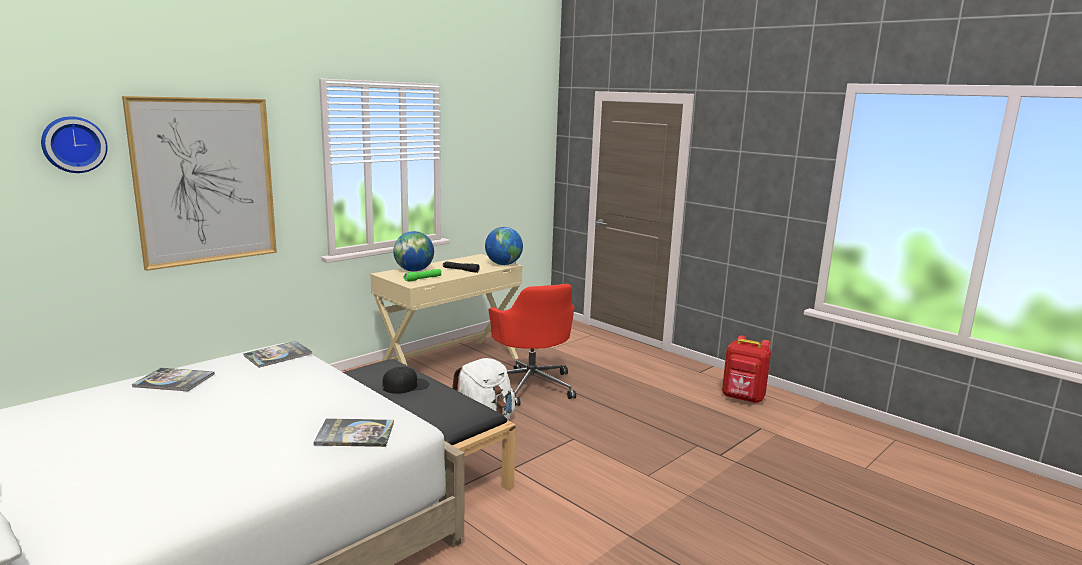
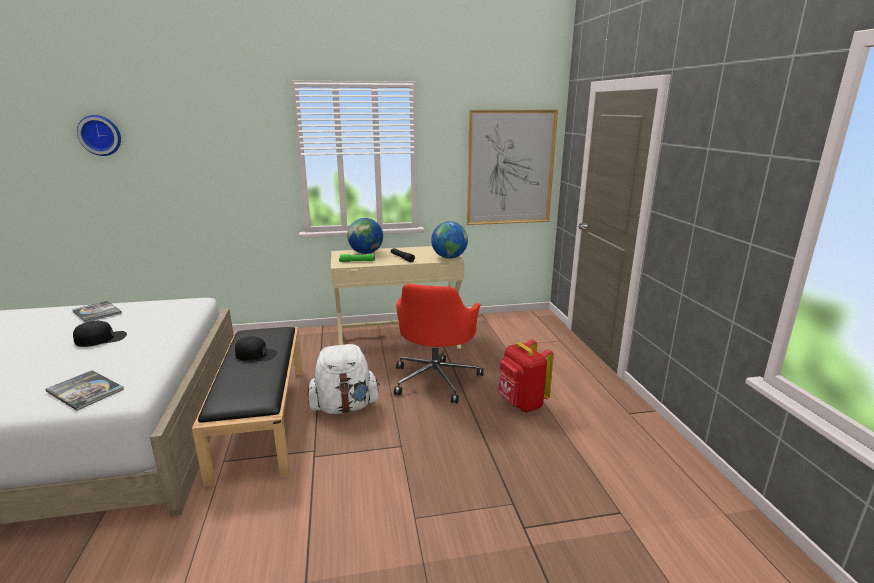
camera: 35 degrees right, 5 degrees up
(205, 181) = (197, 165): picture -> picture (510, 168)
(253, 398) = (101, 338): none -> black cap
(278, 355) = (181, 307): book -> none
(743, 398) = (644, 464): red backpack -> red backpack (521, 404)

